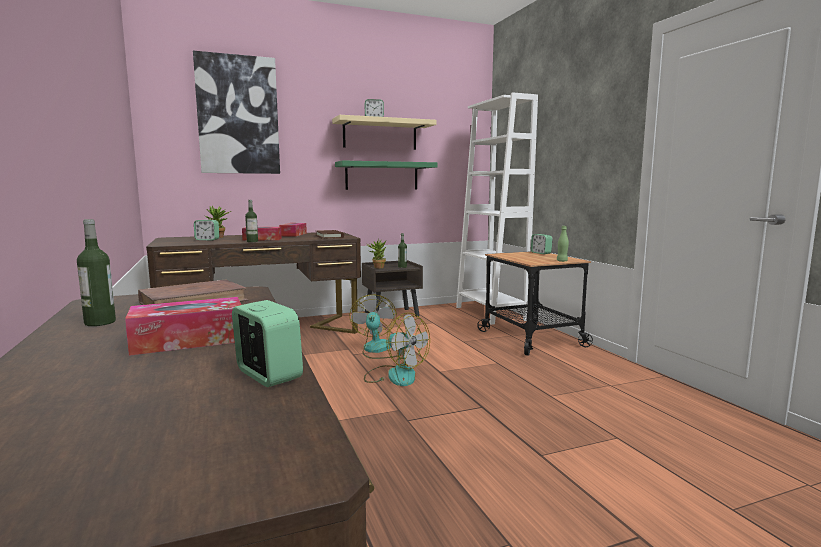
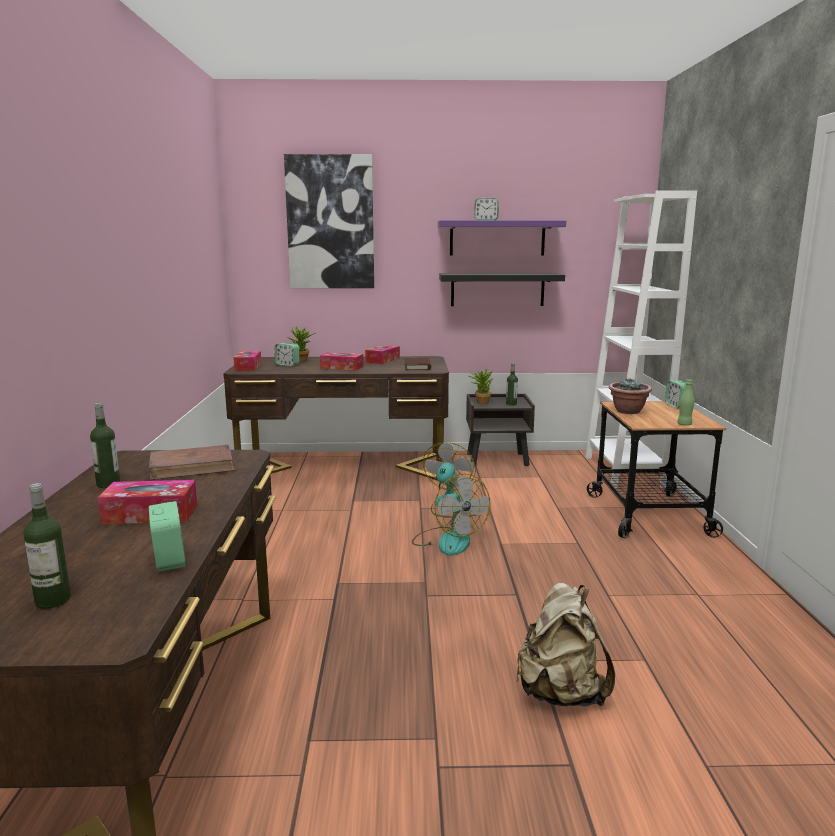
camera: 20 degrees right, 5 degrees up
(168, 242) = (248, 367): none -> tissue box
(252, 241) = (327, 371): bottle -> bottle (53, 600)
(380, 134) = (497, 238): beige shelf -> purple shelf
(382, 176) = (497, 289): green shelf -> black shelf
(513, 257) = (628, 411): none -> potted plant
(580, 477) = (560, 693): none -> beige backpack

